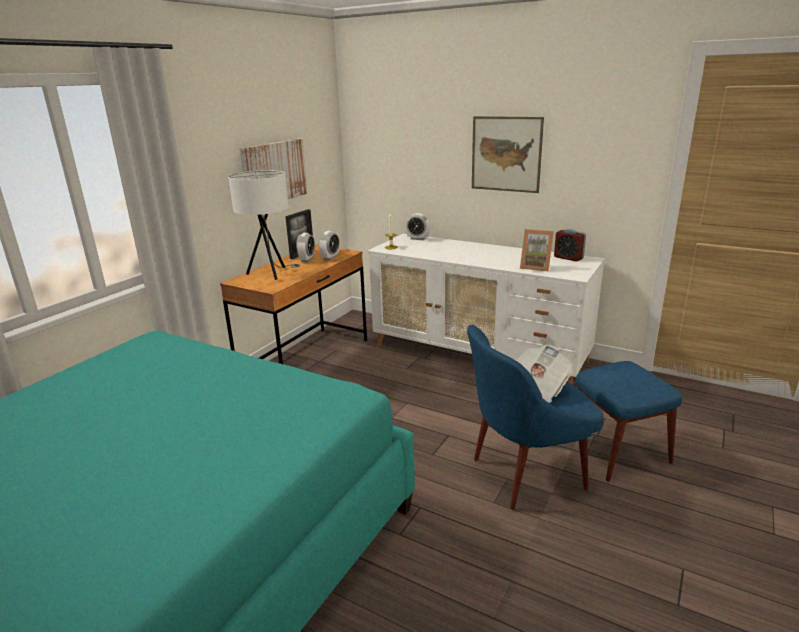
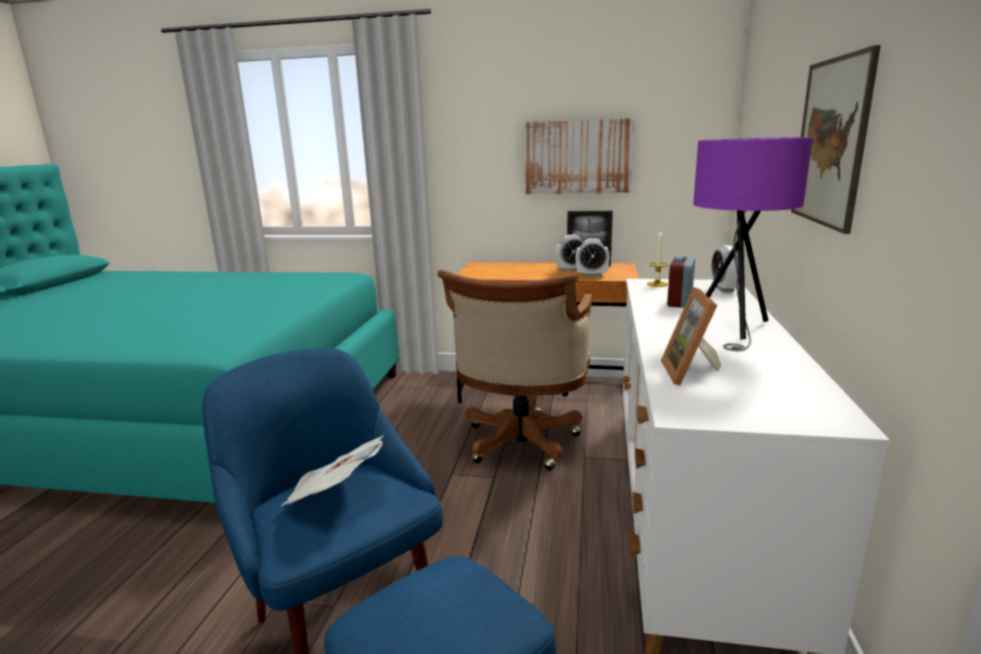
camera: 70 degrees right, 5 degrees down
(271, 274) = (510, 268): white table lamp -> none
(374, 385) = (520, 444): none -> office chair
(485, 251) = (733, 329): none -> purple table lamp
(568, 258) = (810, 397): alarm clock -> alarm clock (679, 302)

